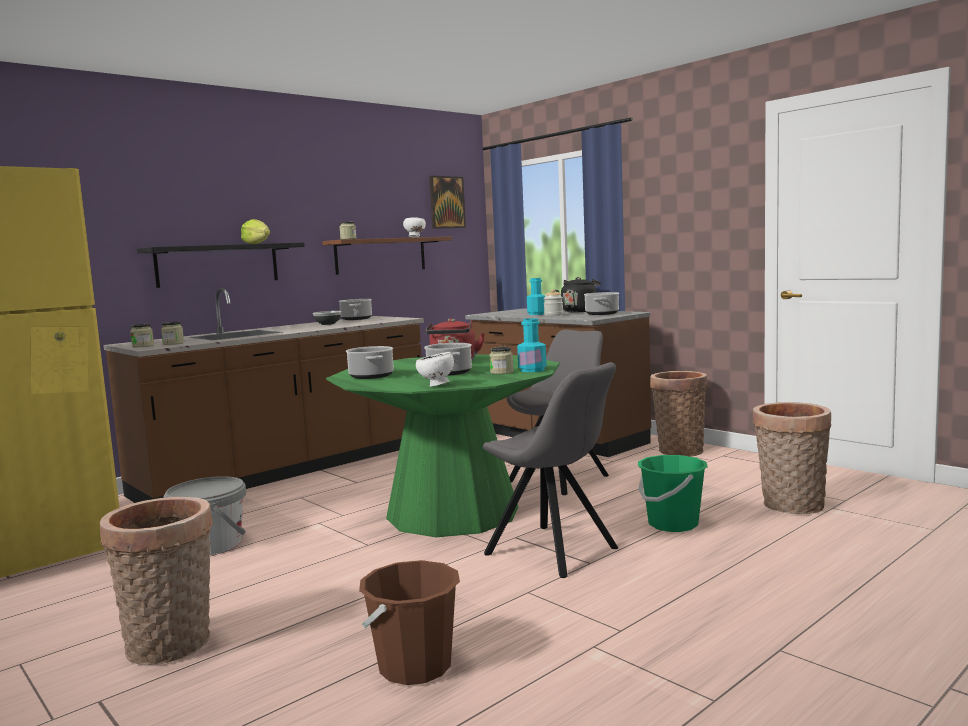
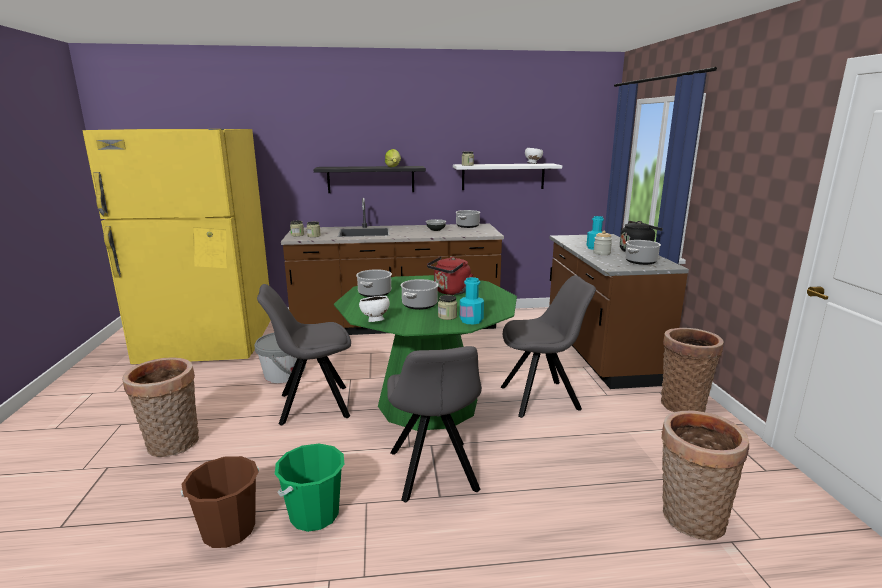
camera: 35 degrees right, 10 degrees up
(314, 554) = (313, 405): none -> grey chair
(381, 255) = (503, 176): brown shelf -> white shelf
(446, 202) = (573, 133): picture -> none
(672, 524) = (554, 487): green bucket -> green bucket (314, 515)

